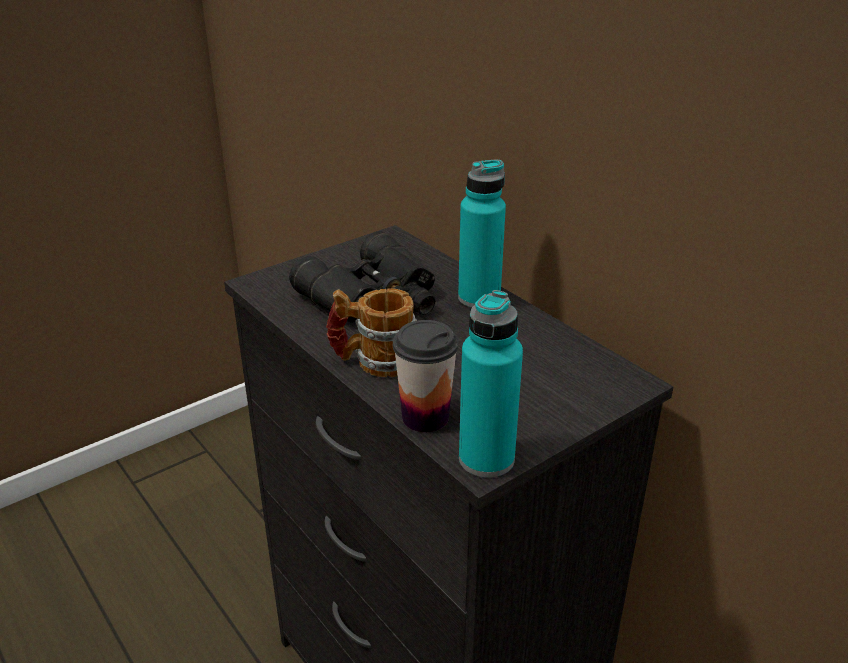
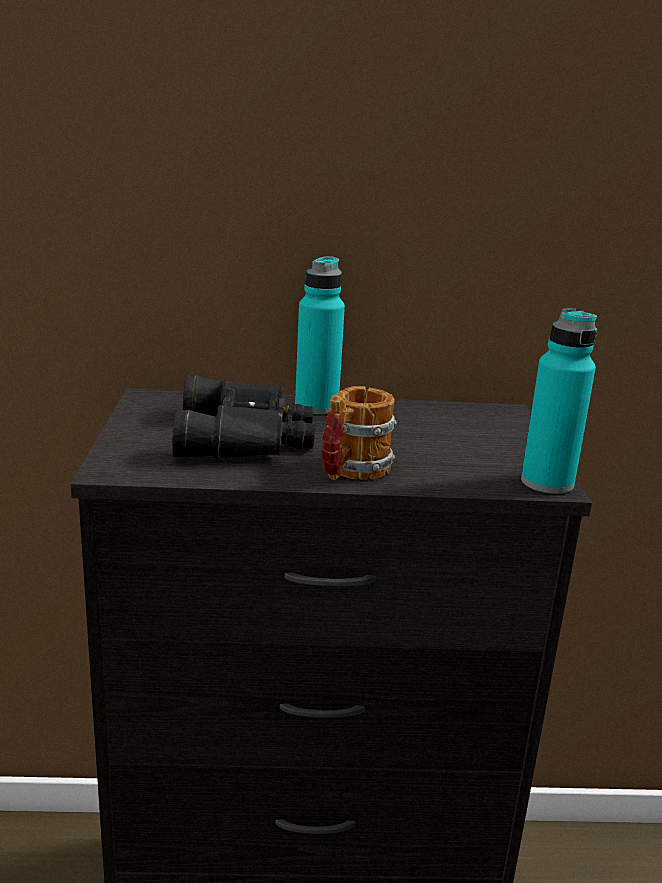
camera: 55 degrees left, 10 degrees down
(425, 417) = (464, 482): cup -> none

